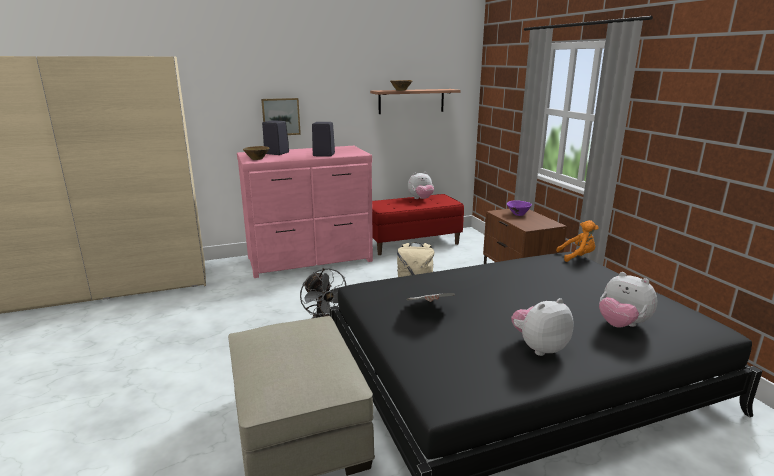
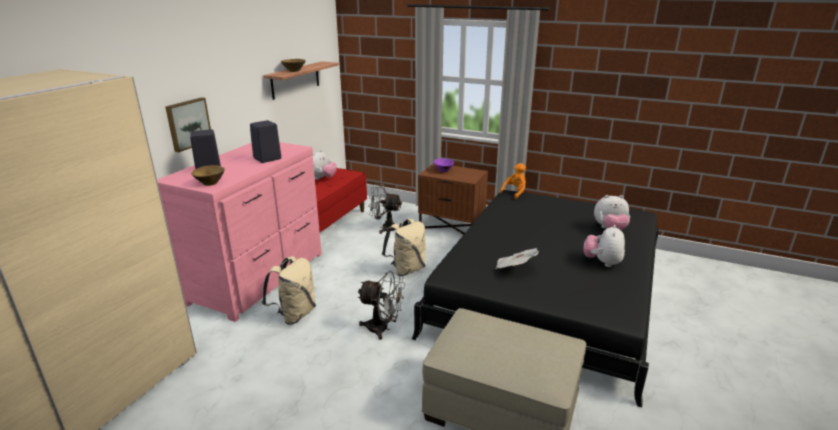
camera: 45 degrees left, 5 degrees up
(289, 290) = (294, 314): none -> beige backpack
(453, 261) = (385, 228): none -> grey fan

